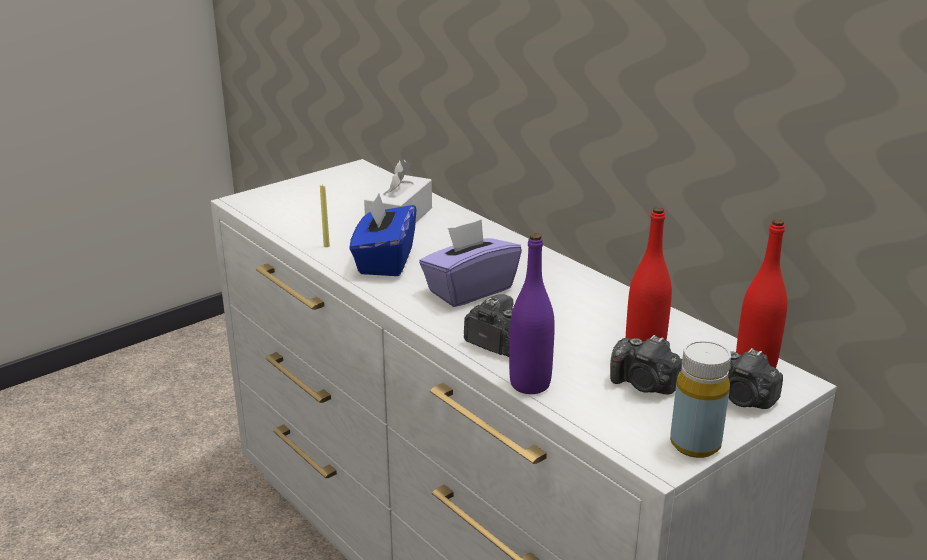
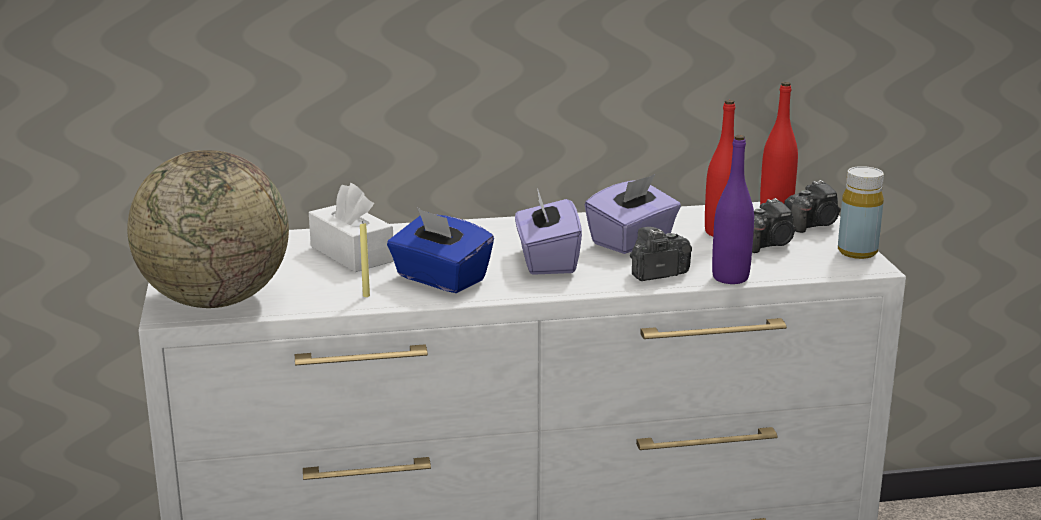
camera: 60 degrees left, 5 degrees down
(273, 205) = (215, 300): none -> globe
(563, 314) = (632, 241): none -> purple tissue box

